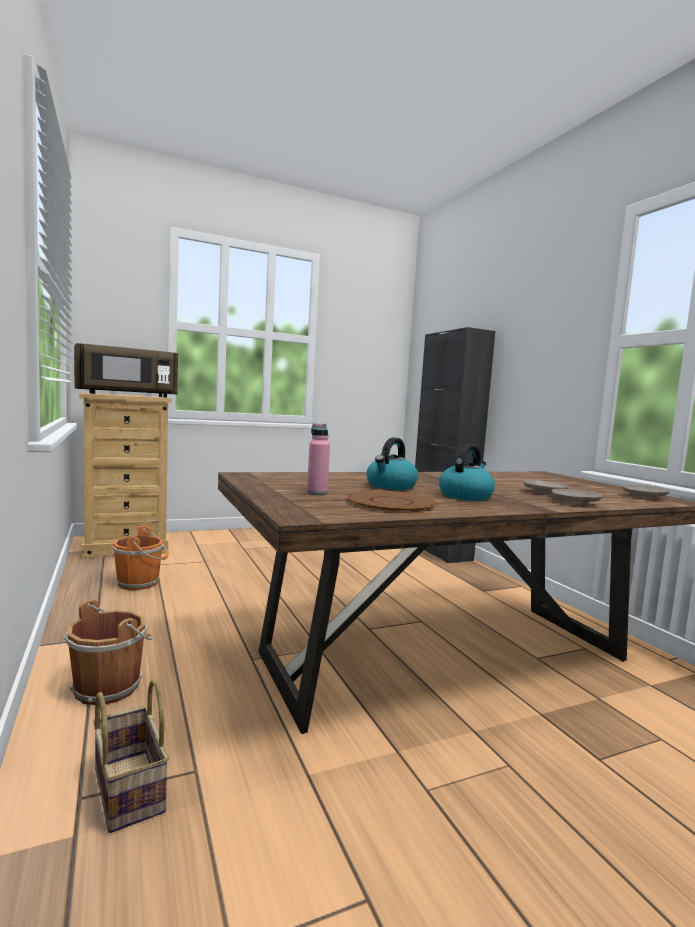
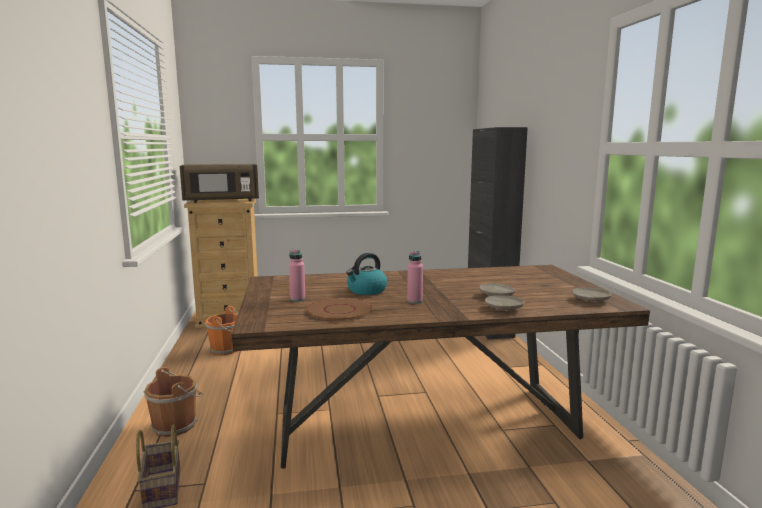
camera: 15 degrees right, 5 degrees up
(465, 496) = (414, 301): kettle -> pink bottle

